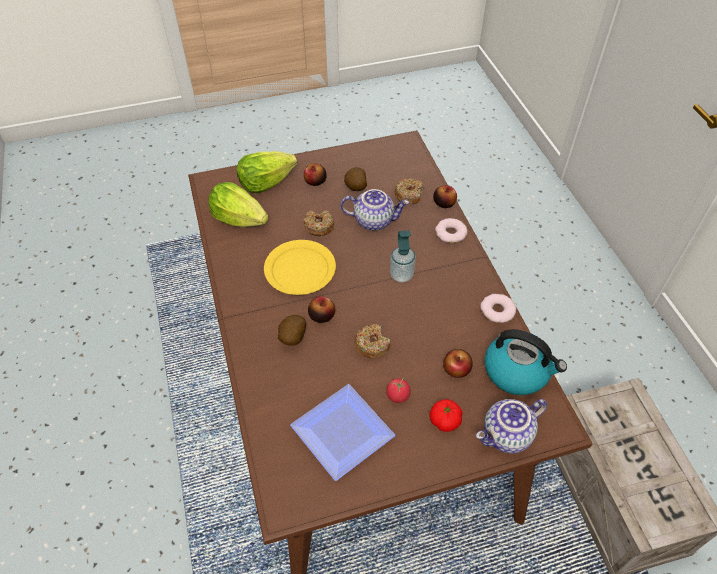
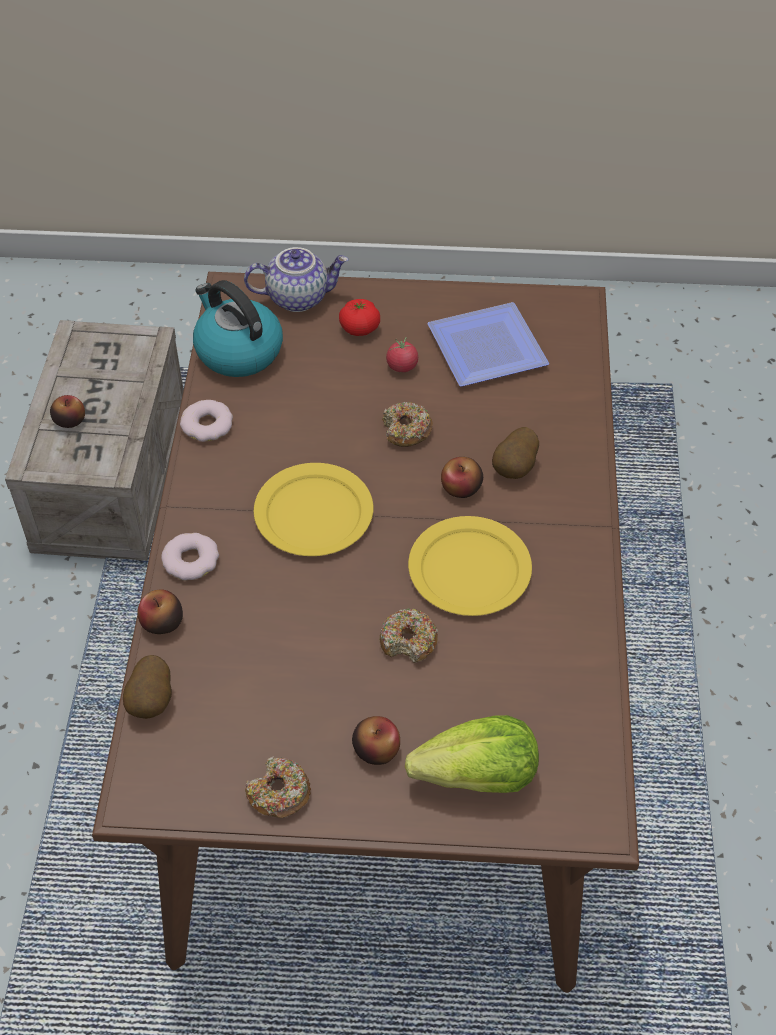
camera: 160 degrees left, 0 degrees up
(239, 219) = (551, 703): lettuce -> none
(355, 189) = (306, 705): potato -> potato (152, 701)
(374, 220) = (305, 624): teapot -> none
(401, 275) = (313, 514): soap dispenser -> yellow plate
(409, 194) = (213, 660): donut -> donut (279, 793)
(456, 369) = (311, 373): apple -> apple (69, 420)

